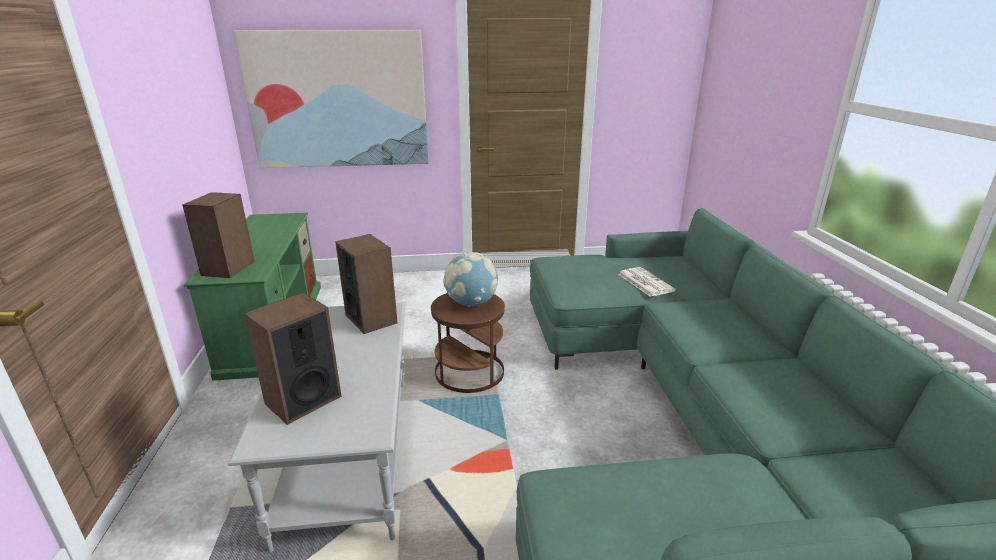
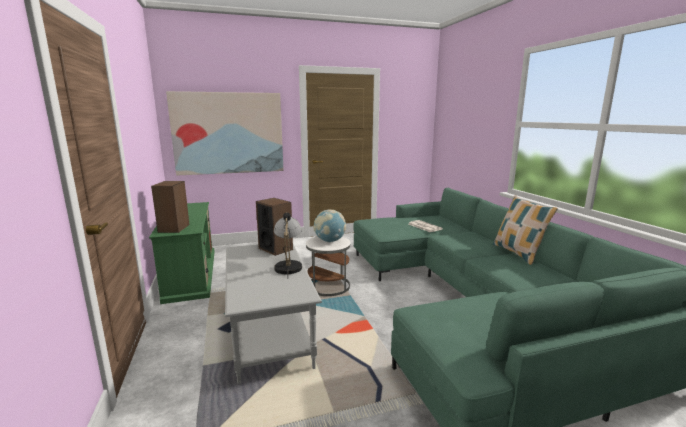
camera: 10 degrees left, 10 degrees down
(303, 400) = (255, 285): speaker -> none
(374, 359) = (288, 265): none -> table lamp
(469, 372) = (328, 286): brown side table -> white side table
(798, 362) = (518, 253): none -> pillow

